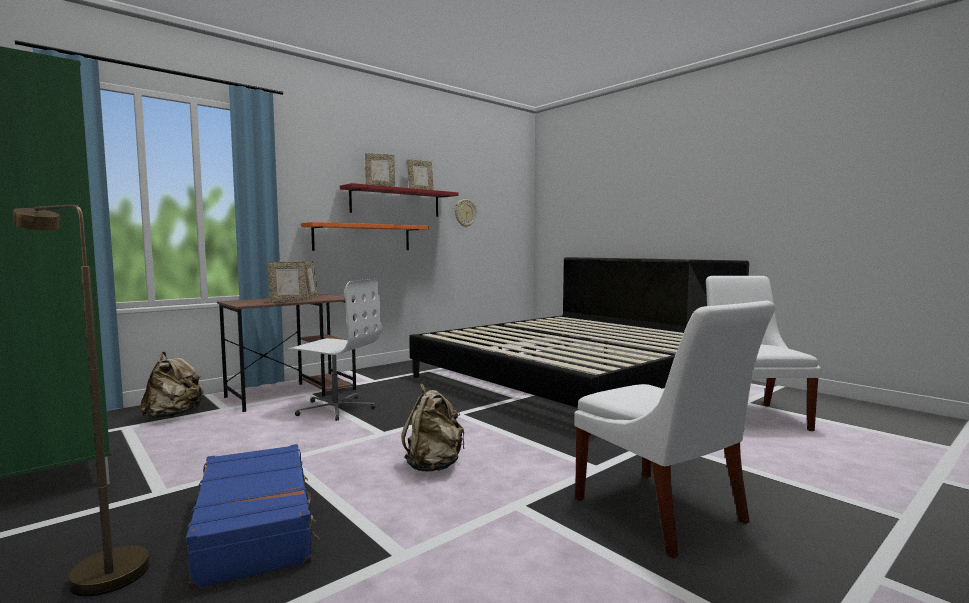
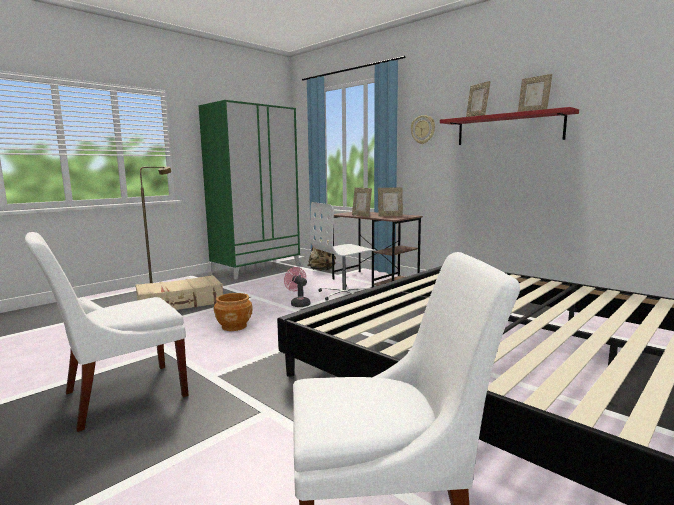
camera: 85 degrees right, 5 degrees up
(256, 526) = (181, 304): blue suitcase -> beige suitcase
(335, 408) = (344, 294): white office chair -> white office chair turned 45 degrees clockwise
(356, 431) = (298, 303): none -> pink fan
(363, 237) = (470, 167): orange shelf -> none
(434, 466) = (234, 326): beige backpack -> brown planter
(465, 213) = (615, 130): wall clock -> wall clock (423, 129)

